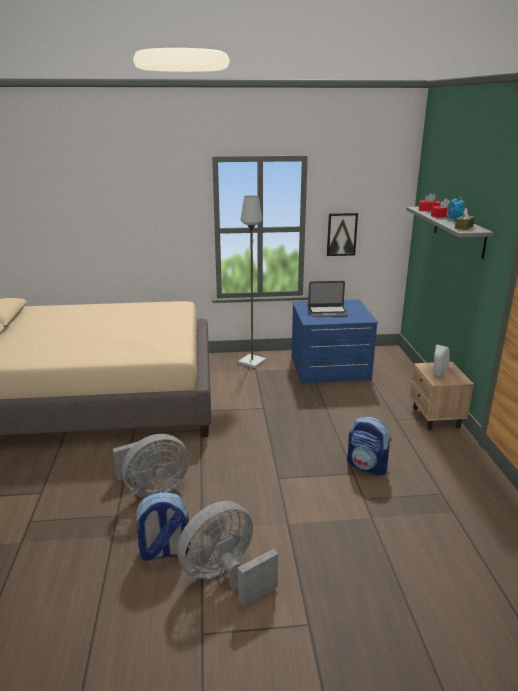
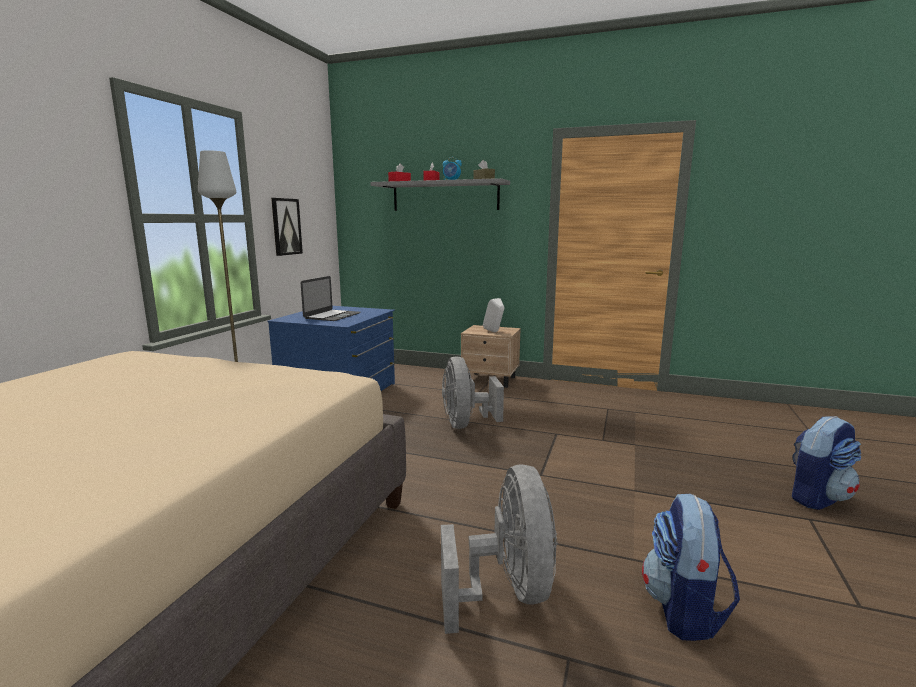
camera: 65 degrees left, 10 degrees down
(225, 576) = (737, 559): grey fan -> grey fan (466, 424)
(367, 466) = (549, 424): backpack -> backpack (817, 497)

